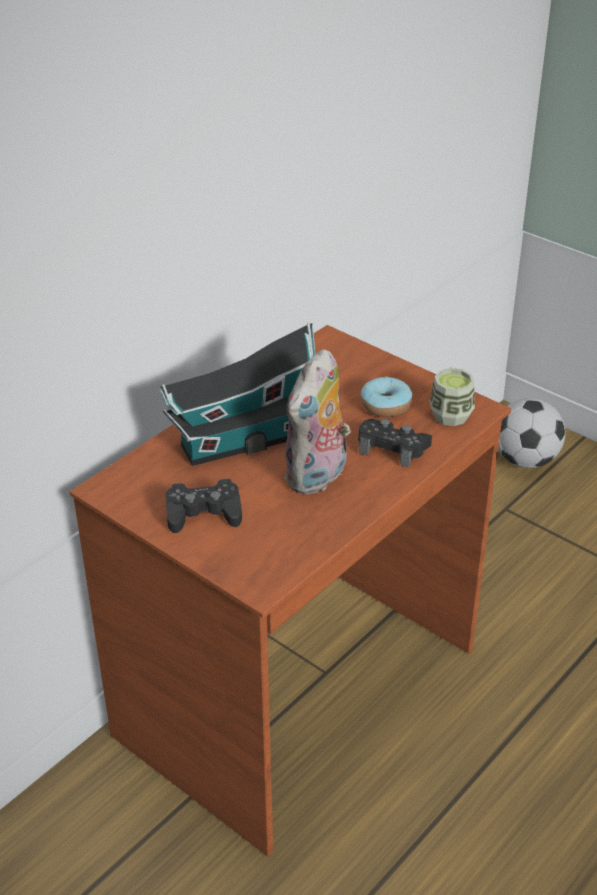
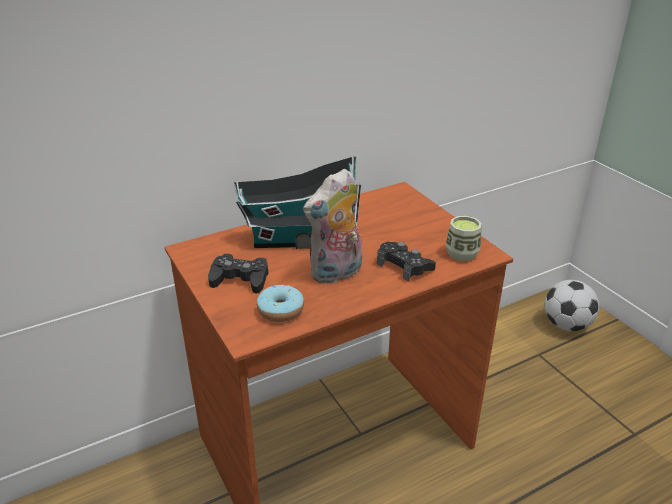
camera: 20 degrees right, 5 degrees down
(385, 405) = (416, 237): donut -> donut (280, 310)

